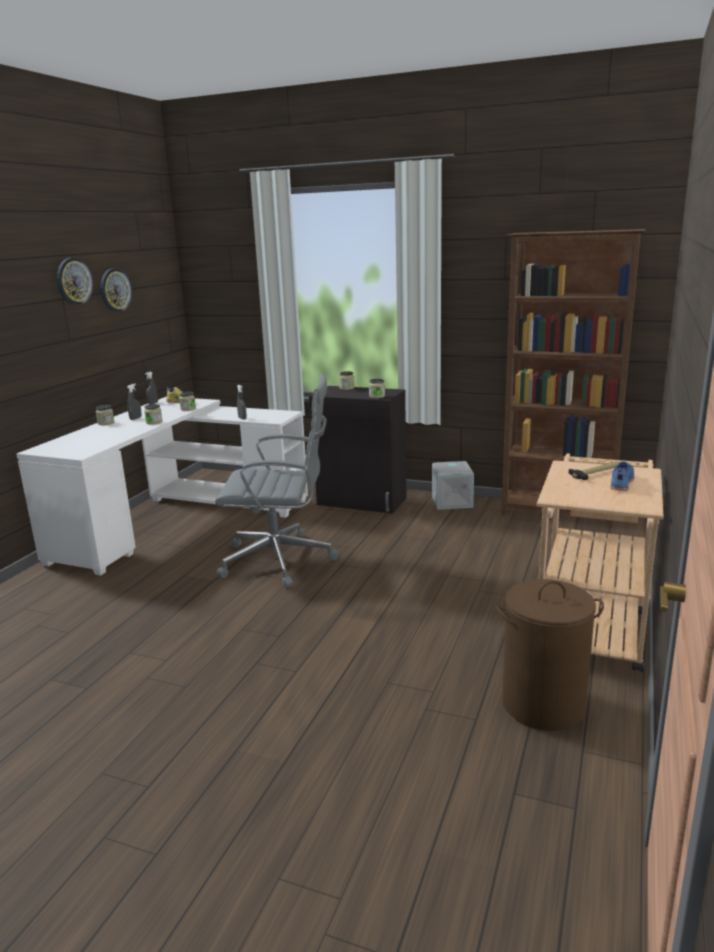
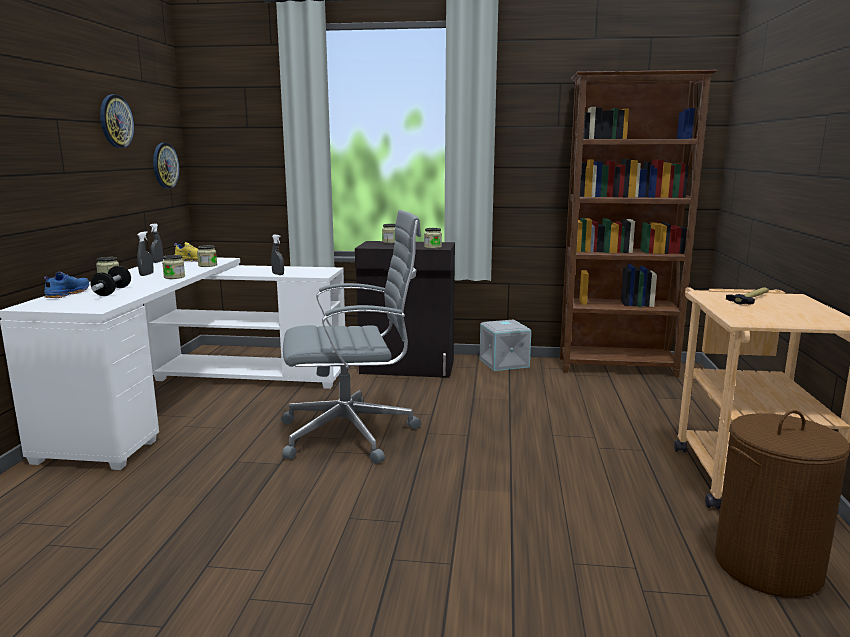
camera: 15 degrees left, 5 degrees down
(73, 281) = (70, 99): wall clock -> wall clock (165, 165)
(100, 437) = (112, 292): none -> dumbbell
(620, 483) = (788, 306): blue shoe -> blue shoe (67, 294)

